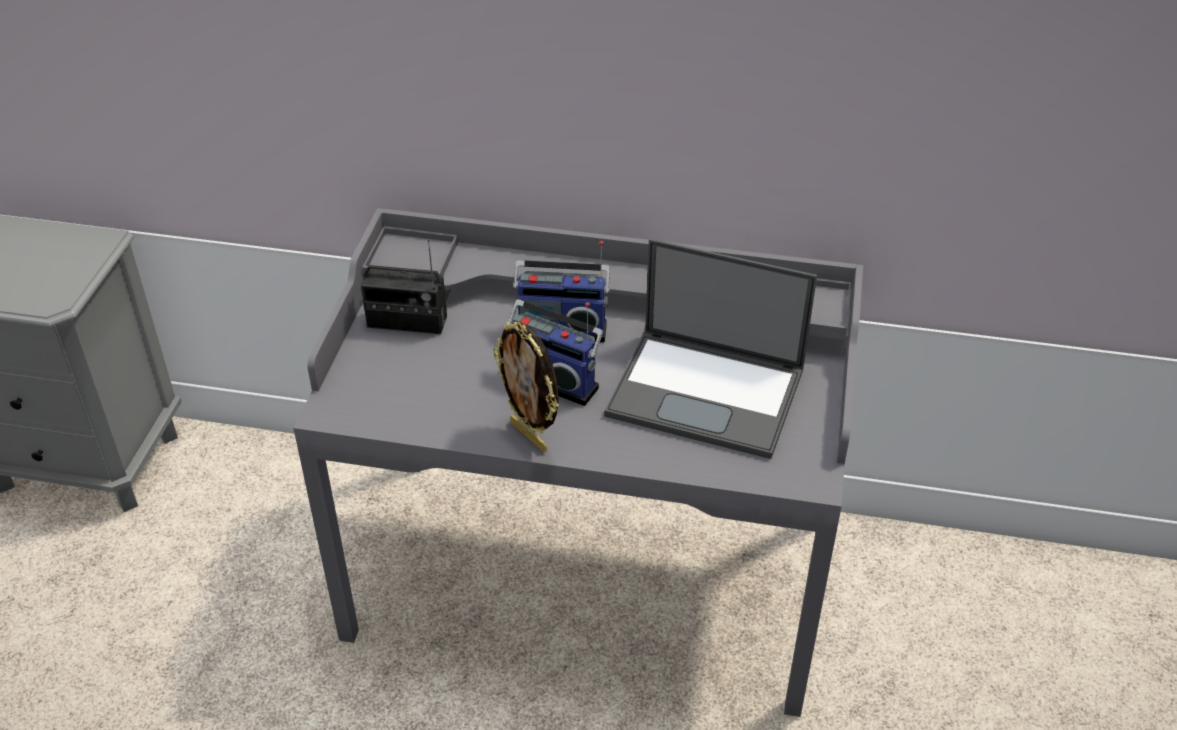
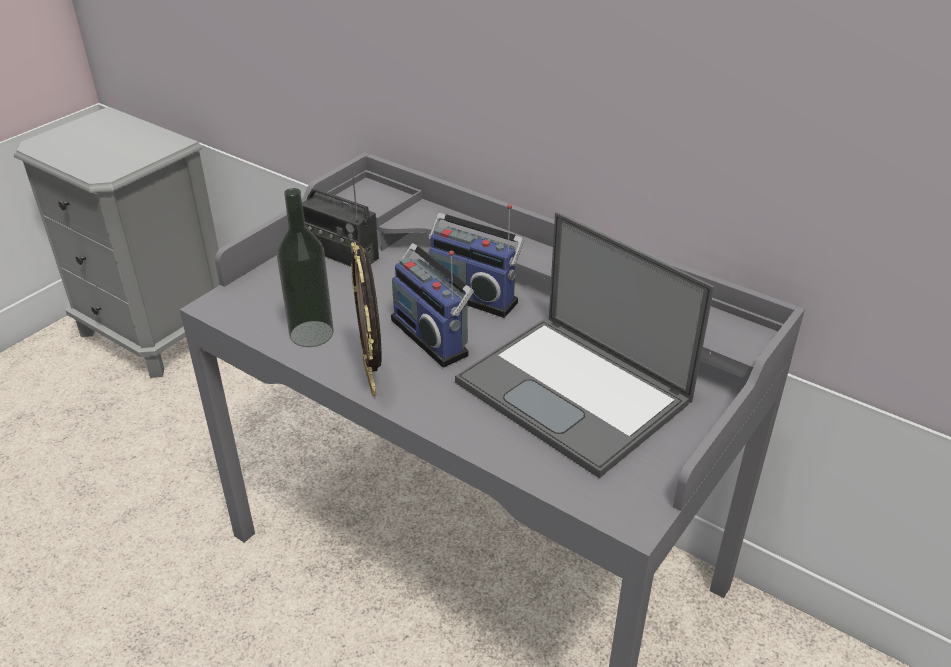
camera: 25 degrees right, 5 degrees down
(443, 412) = (311, 334): none -> bottle

